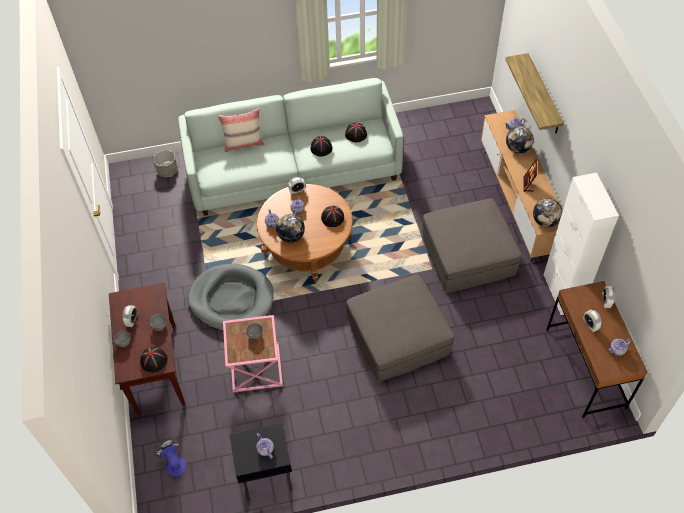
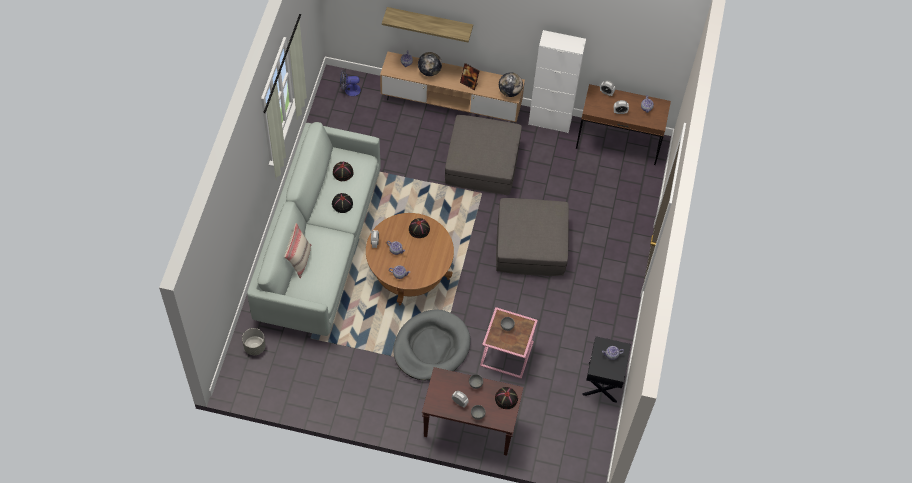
camera: 70 degrees left, 5 degrees up
(174, 462) = (562, 442): fan -> fan (349, 90)
(291, 236) = (421, 266): globe -> none

